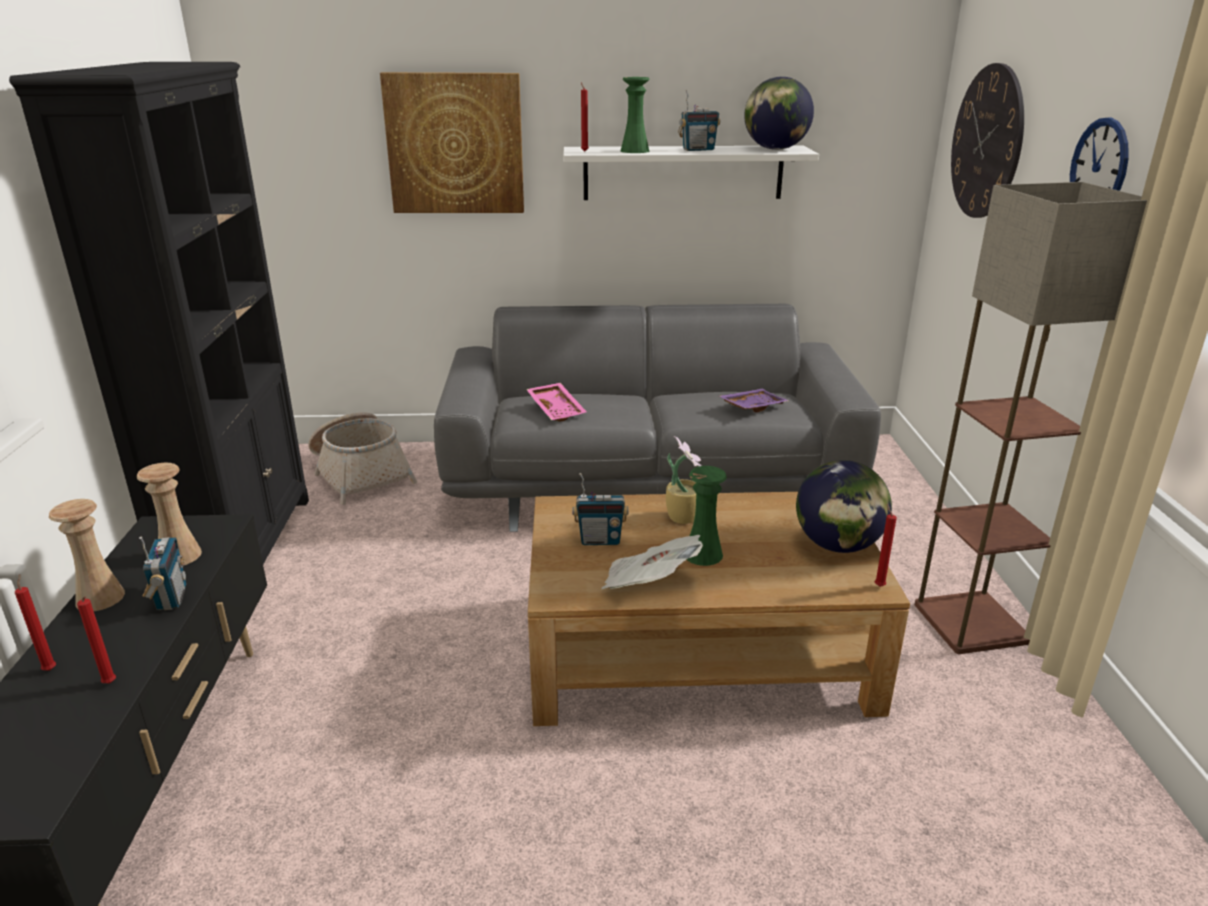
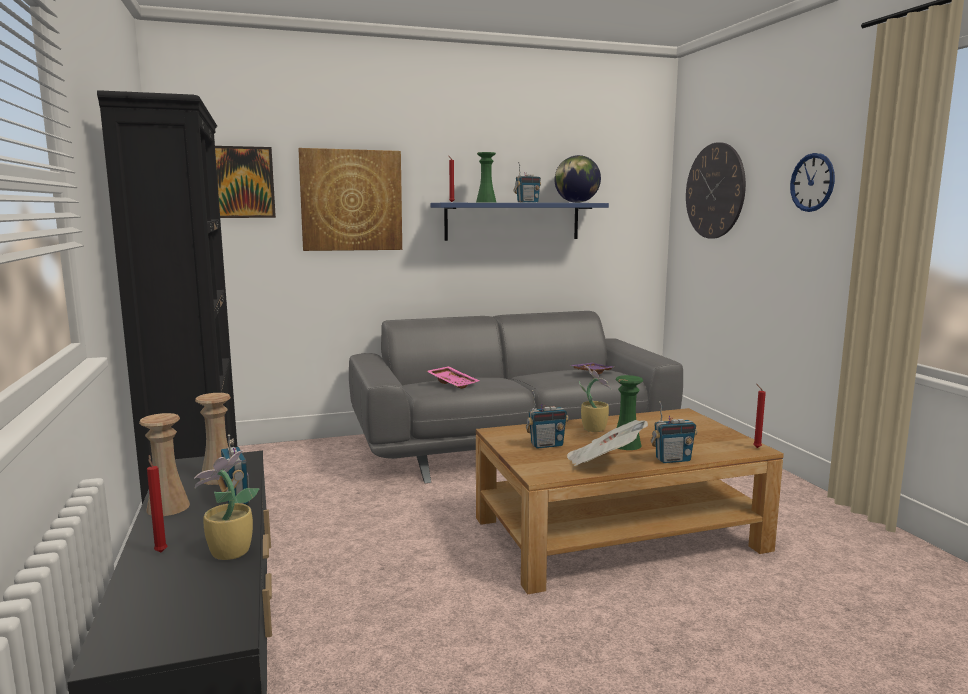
camera: 15 degrees left, 15 degrees down
(110, 684) = (228, 553): red candle -> potted plant
(315, 121) = (244, 182): none -> picture
(360, 473) = (275, 461): basket -> none
(683, 172) = (512, 221): white shelf -> blue shelf
(743, 593) = (672, 460): none -> radio
(837, 545) = (711, 432): globe -> none
(973, 624) = (789, 496): floor lamp -> none

